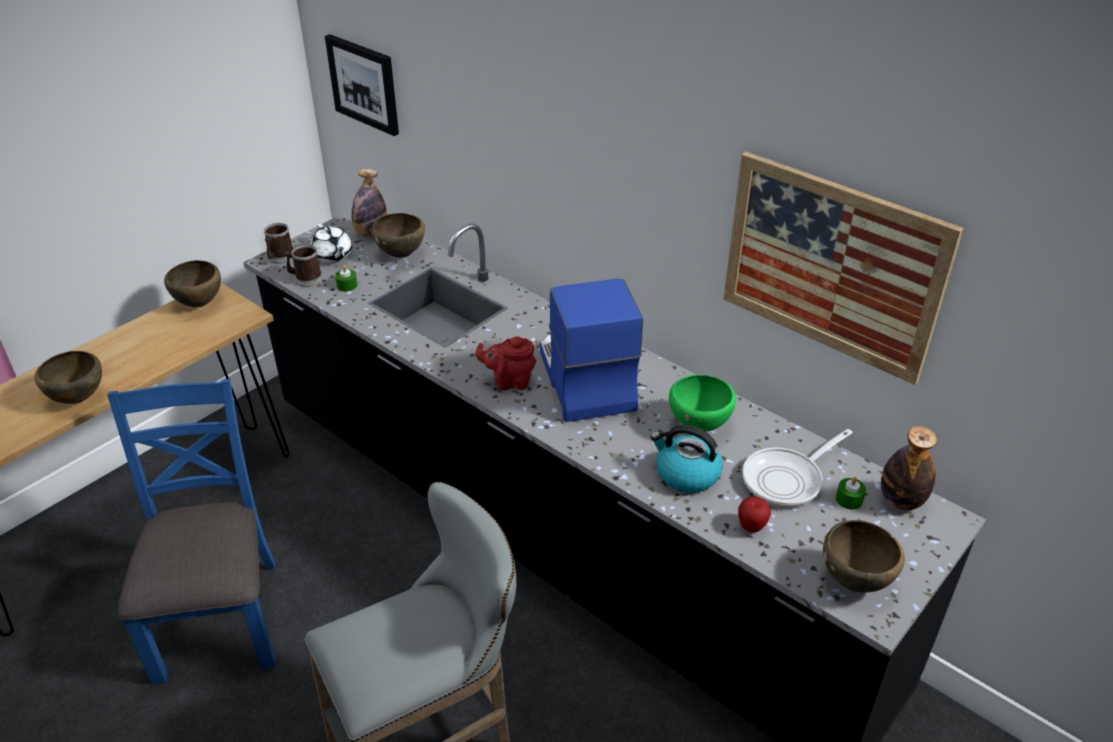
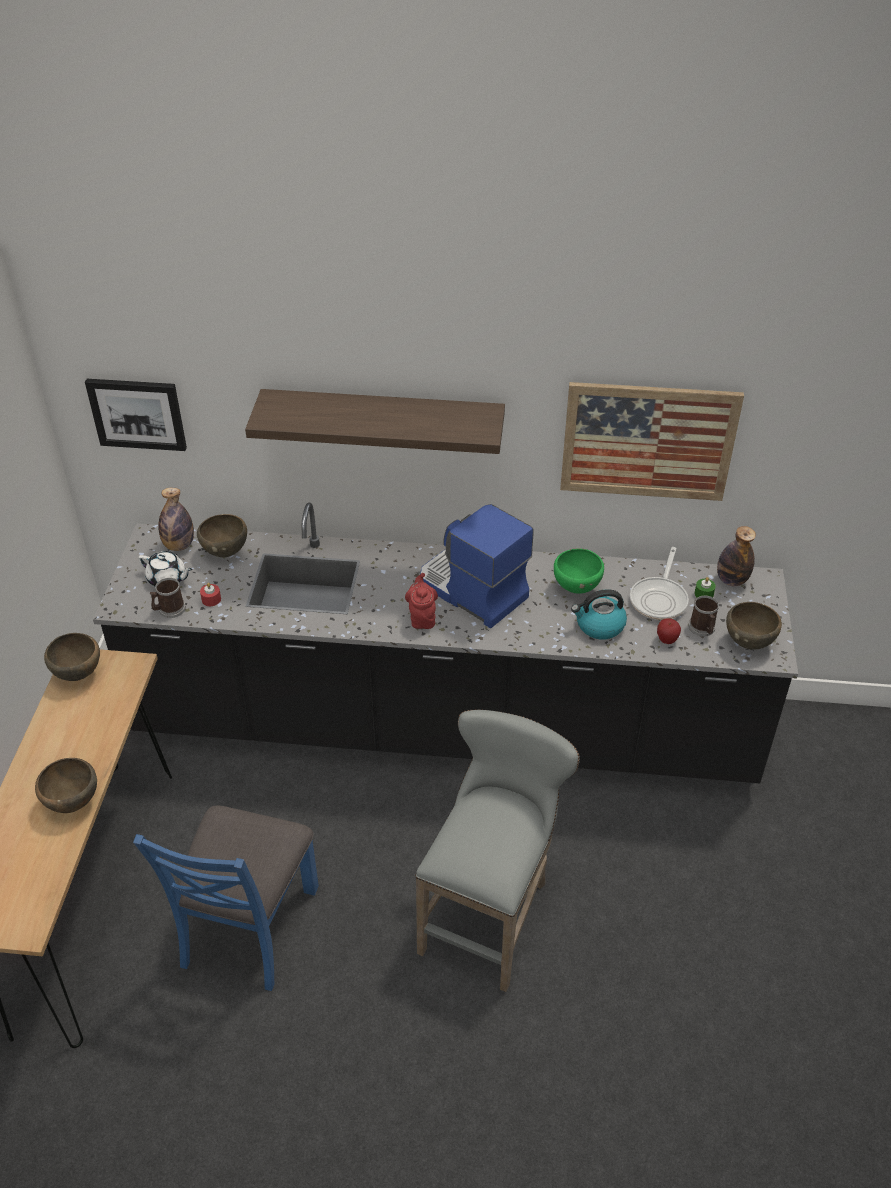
camera: 35 degrees left, 5 degrees up
(219, 617) = (248, 926): blue chair -> blue chair turned 120 degrees counterclockwise
(280, 258) = (123, 601): mug -> mug (703, 629)
(347, 285) = (211, 599): green candle -> red candle
(509, 381) = (422, 617): red teapot -> red teapot turned 120 degrees clockwise
(557, 149) = (382, 419): none -> shelf

